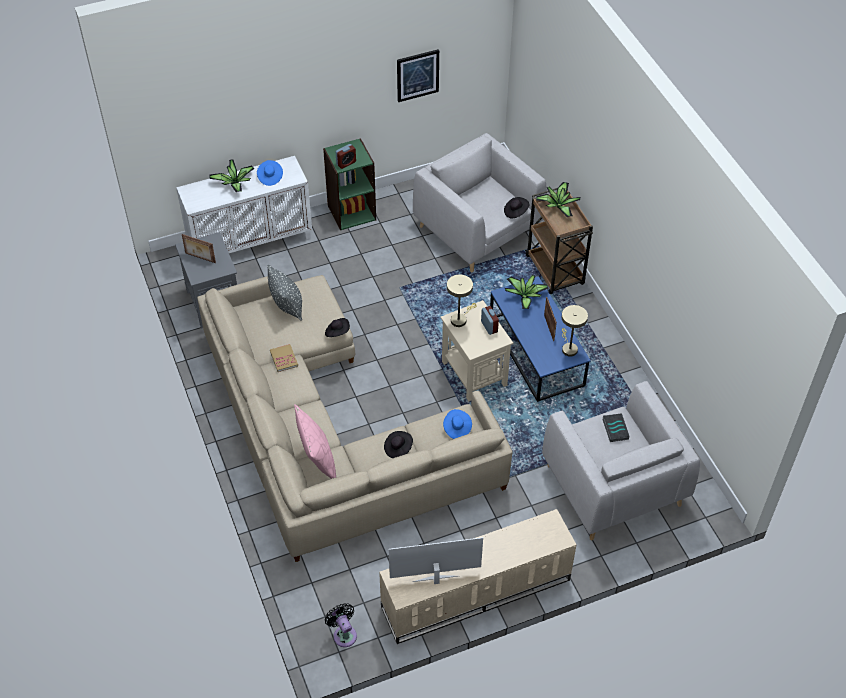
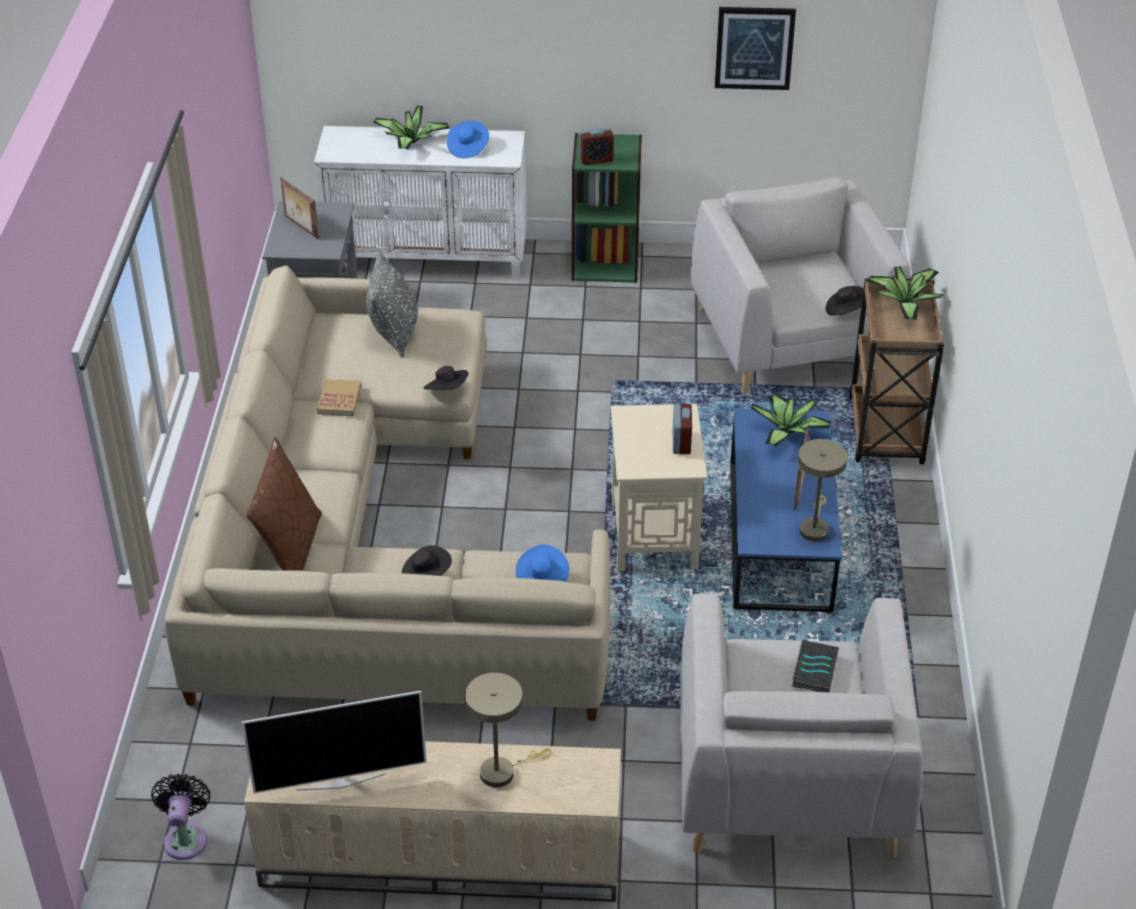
camera: 25 degrees right, 10 degrees down
(317, 459) = (290, 550): pink pillow -> brown pillow
(436, 579) = (340, 781): television -> television turned 150 degrees clockwise
(460, 319) = (640, 418): beige table lamp -> beige table lamp (502, 771)

